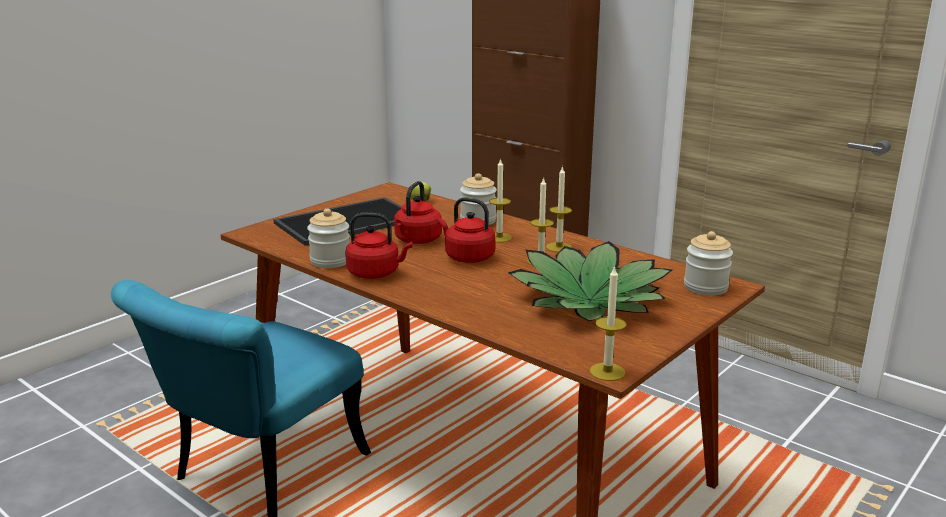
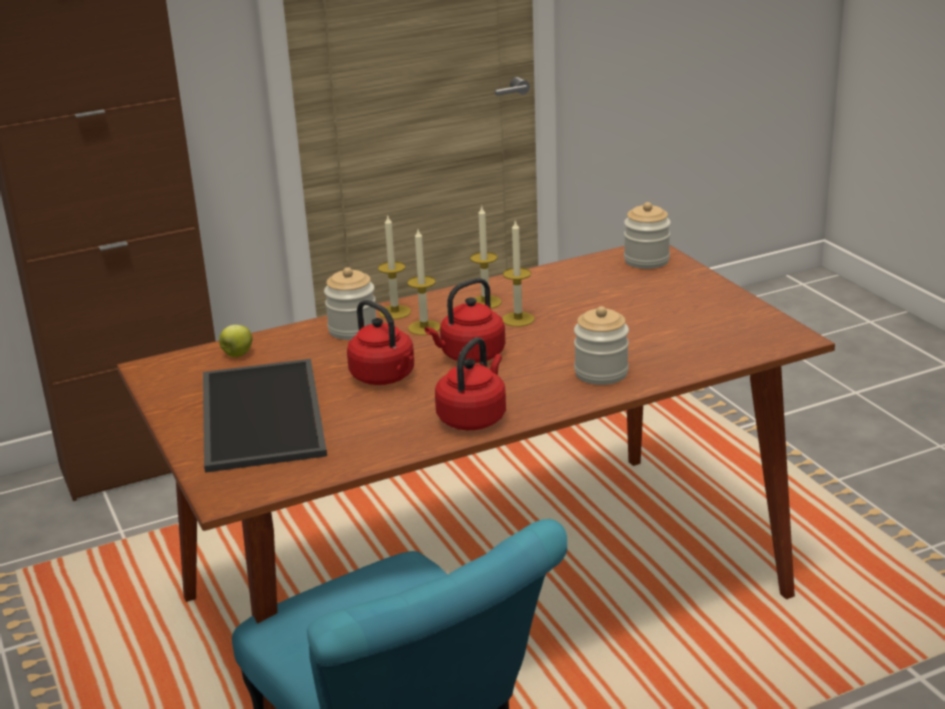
camera: 65 degrees left, 5 degrees up
(330, 261) = (404, 443): jar -> jar (601, 373)
(589, 300) = (638, 316): potted plant -> none
(607, 372) = (798, 340): candle -> candle (395, 312)

